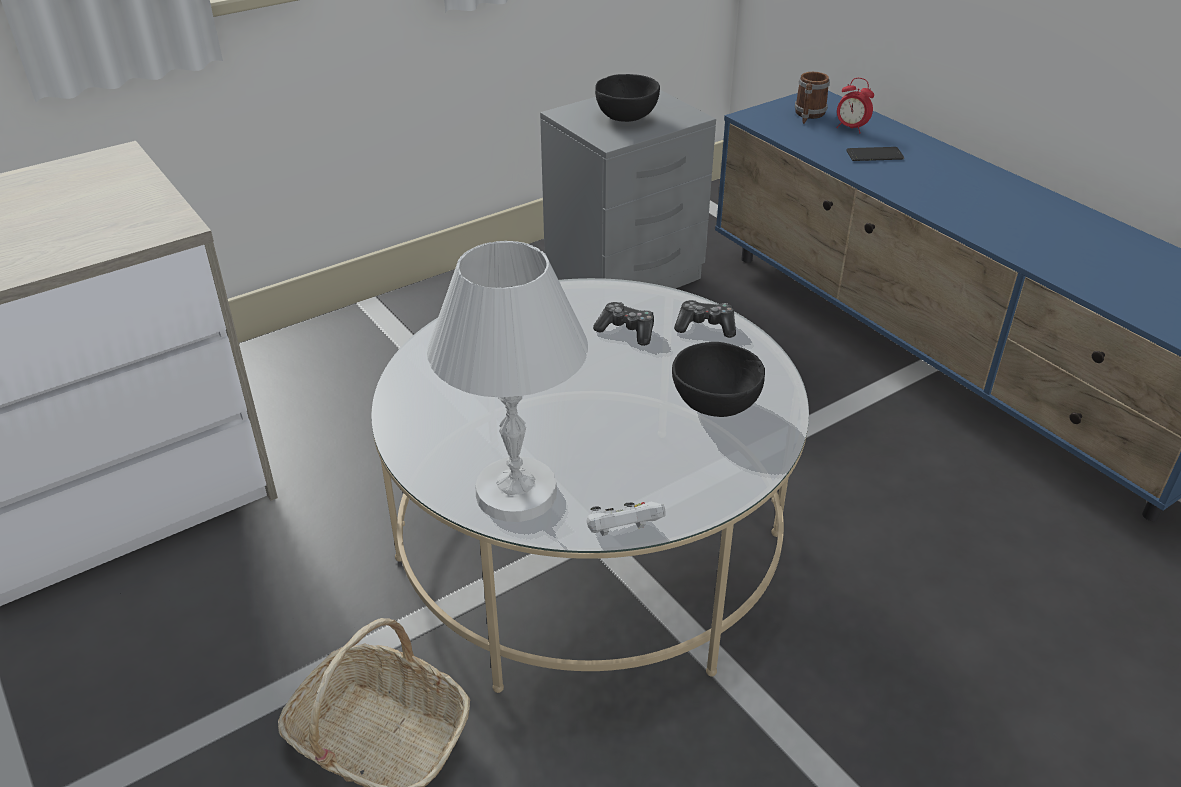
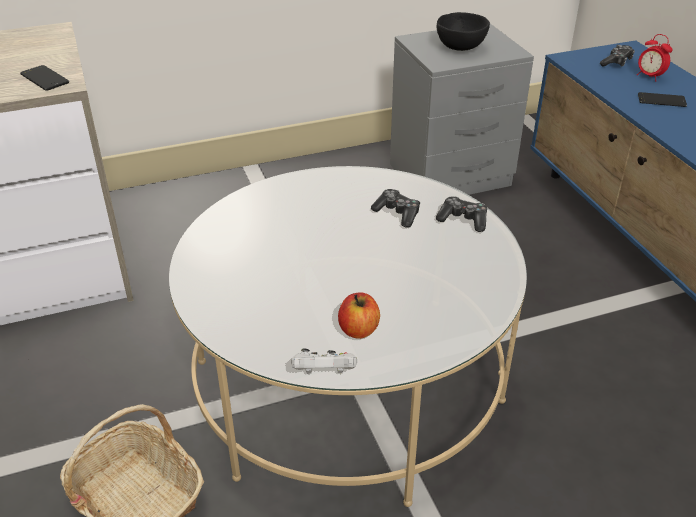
camera: 15 degrees right, 0 degrees up
(144, 222) = (44, 78): none -> phone
(515, 492) = (255, 326): white table lamp -> none
(640, 474) = (359, 330): none -> apple
(716, 406) = (444, 286): black bowl -> none
(808, 115) = (616, 62): mug -> game controller

